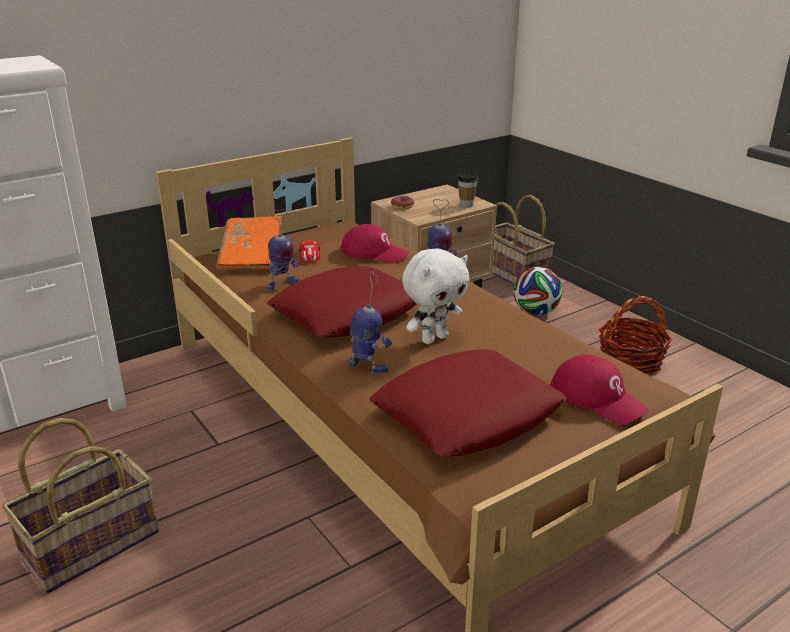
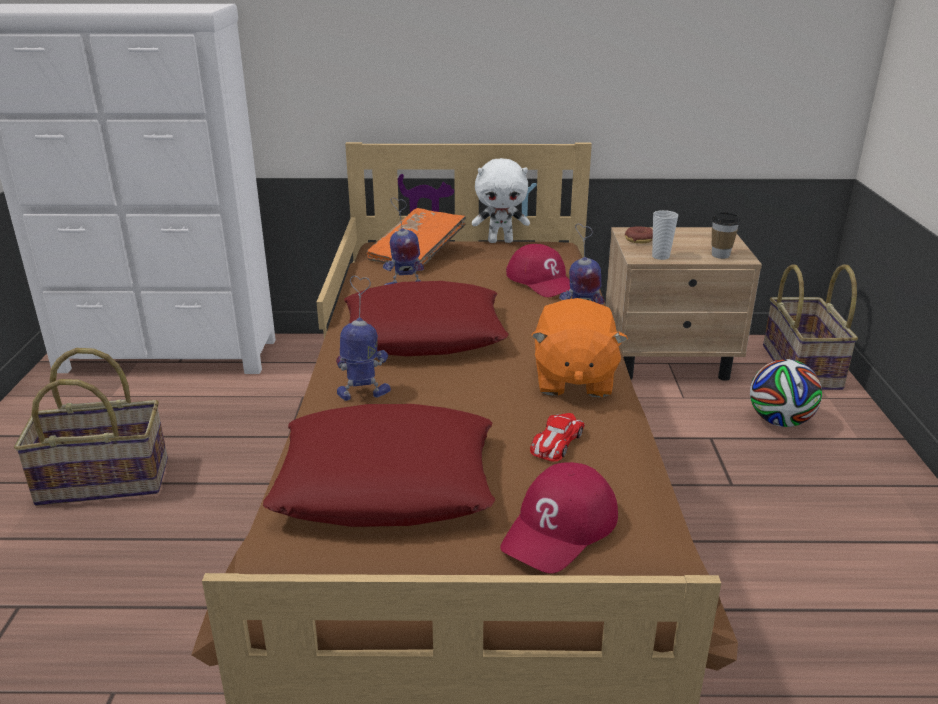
camera: 35 degrees right, 0 degrees up
(309, 254) = (473, 266): toy car -> toy car (556, 442)
(368, 366) = (364, 393): toy robot -> toy robot turned 75 degrees counterclockwise
(432, 215) = (660, 256): none -> cup
(434, 338) = (471, 388): white plush toy -> white plush toy (500, 241)
(486, 312) = (573, 380): none -> orange plush toy
(598, 398) = (560, 528): red cap -> red cap turned 45 degrees clockwise
(630, 362) = (848, 529): basket -> none

